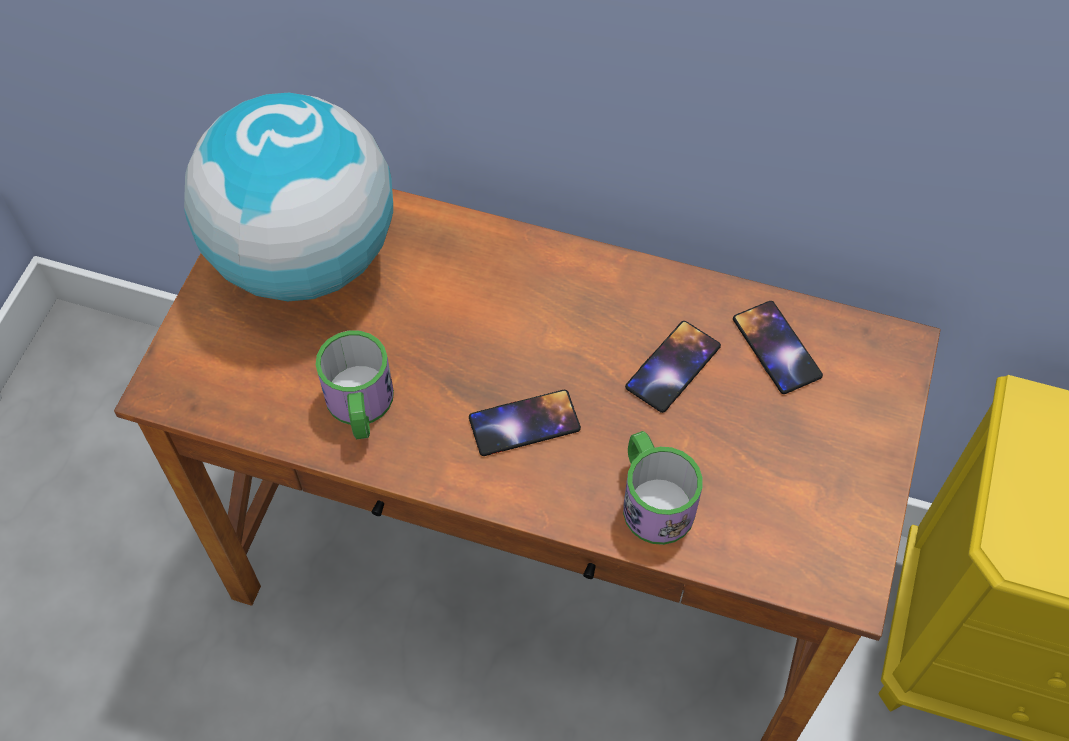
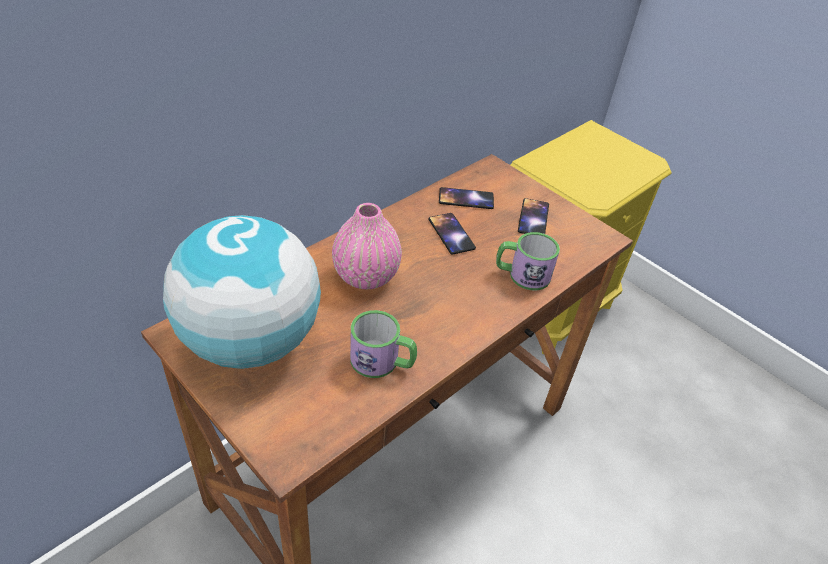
camera: 65 degrees left, 15 degrees down
(500, 310) = (365, 276): none -> pink vase
(524, 423) = (445, 299): phone -> phone (533, 218)

